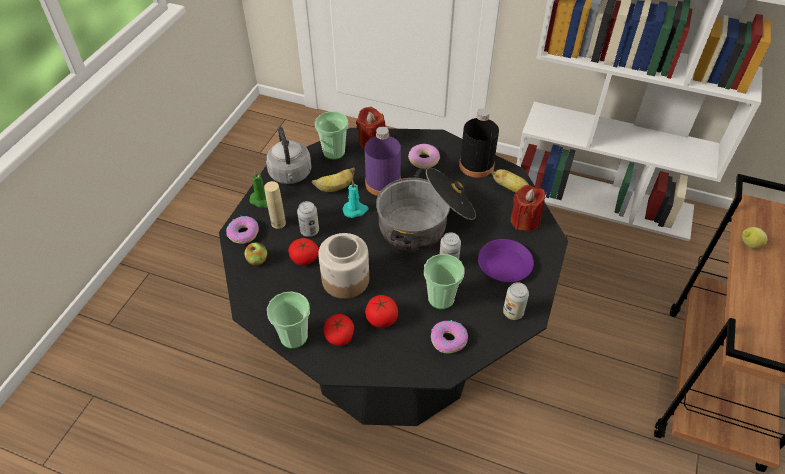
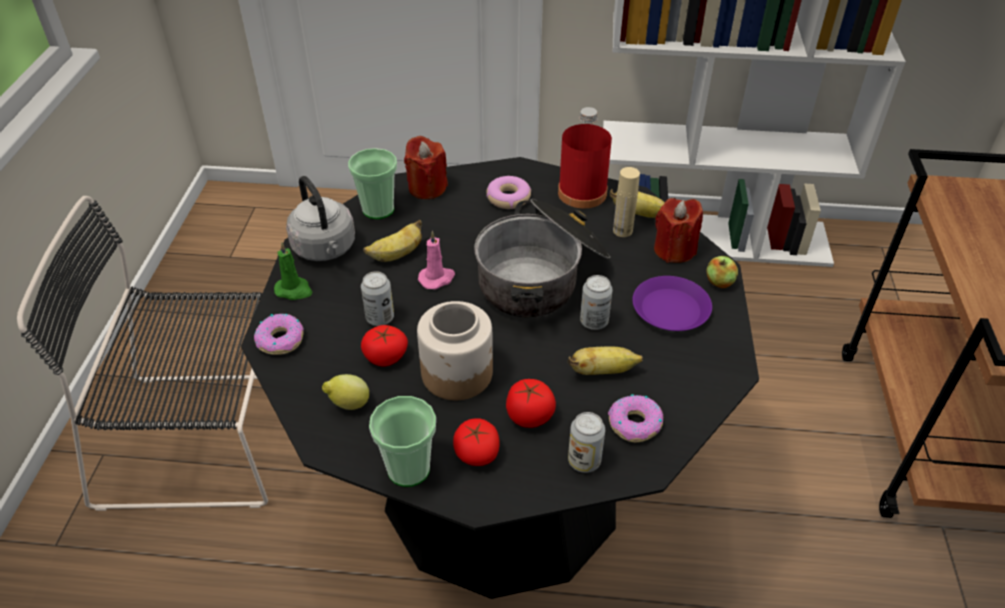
camera: 15 degrees left, 5 degrees down
(213, 276) = (206, 438): none -> black chair
(257, 260) = (314, 373): apple -> apple (719, 282)
(278, 223) = (329, 316): beige bottle -> beige bottle (622, 231)
(355, 210) = (437, 278): turquoise candle -> pink candle
(383, 183) = (463, 237): purple bottle -> none
(441, 298) = (603, 371): cup -> banana
(476, 165) = (582, 193): black bottle -> red bottle
(513, 312) = (707, 369): can -> can (584, 461)
(748, 245) = (953, 232): lemon -> lemon (348, 404)

